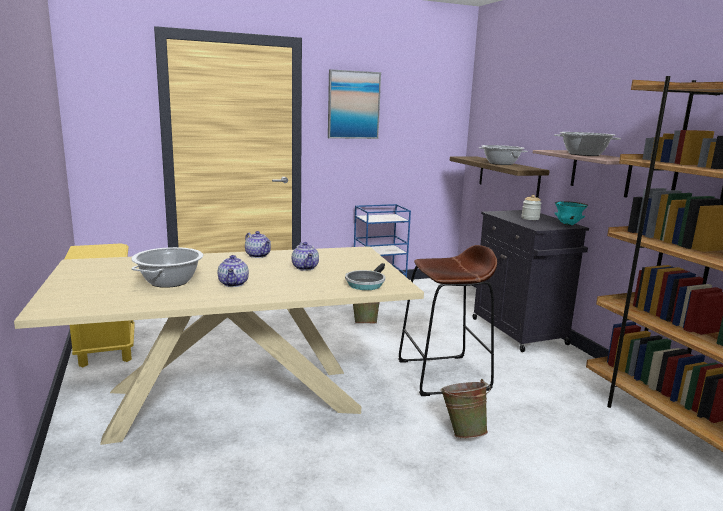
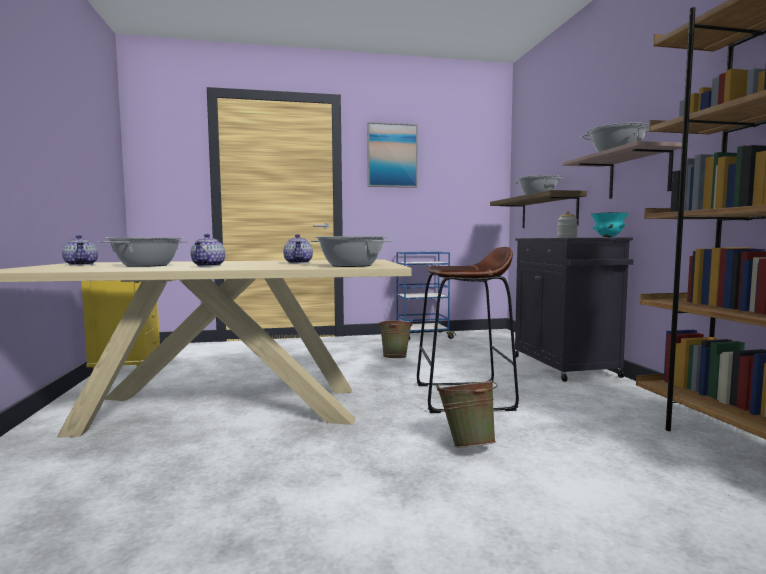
camera: 10 degrees right, 10 degrees down
(258, 255) = (261, 261): teapot -> teapot (82, 265)
(366, 283) = (351, 265): frying pan -> cooking pot

